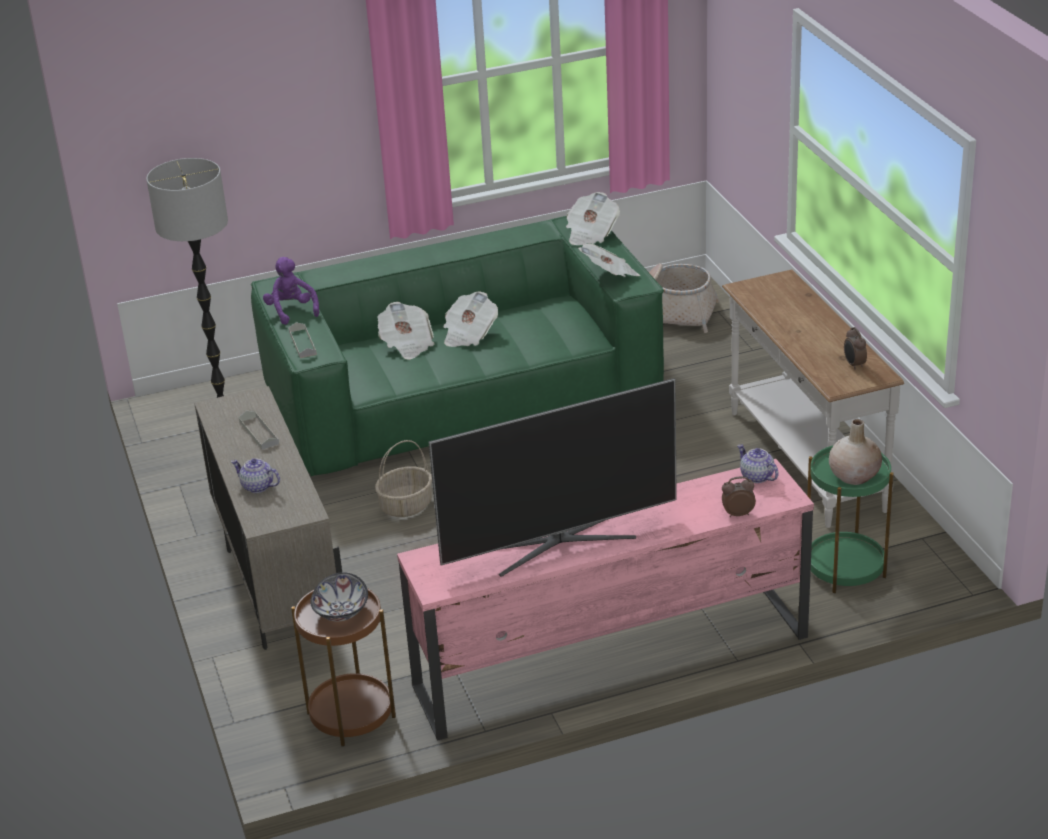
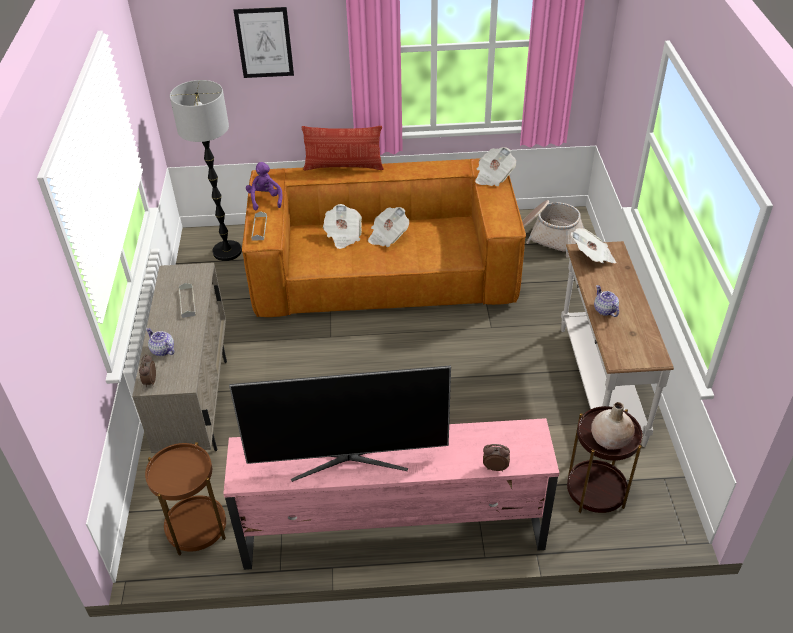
camera: 15 degrees right, 10 degrees up
(257, 98) = (264, 42): none -> picture
(340, 611) = (182, 469): bowl -> none
(380, 256) = (343, 166): none -> pillow
(406, 506) = (309, 355): basket -> none
(462, 393) = (384, 271): green sofa -> brown sofa
(610, 275) = (492, 215): newspaper -> newspaper (592, 256)
(756, 476) = (524, 433): teapot -> teapot (604, 310)
(845, 568) = (596, 491): green side table -> brown side table
(854, 365) = (639, 342): alarm clock -> alarm clock (150, 381)

